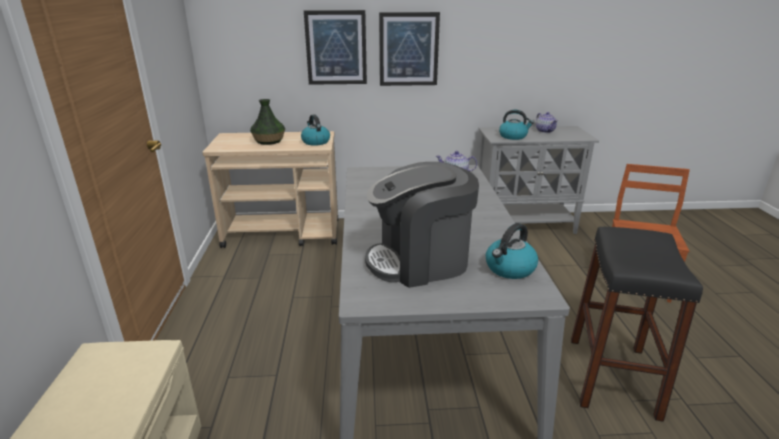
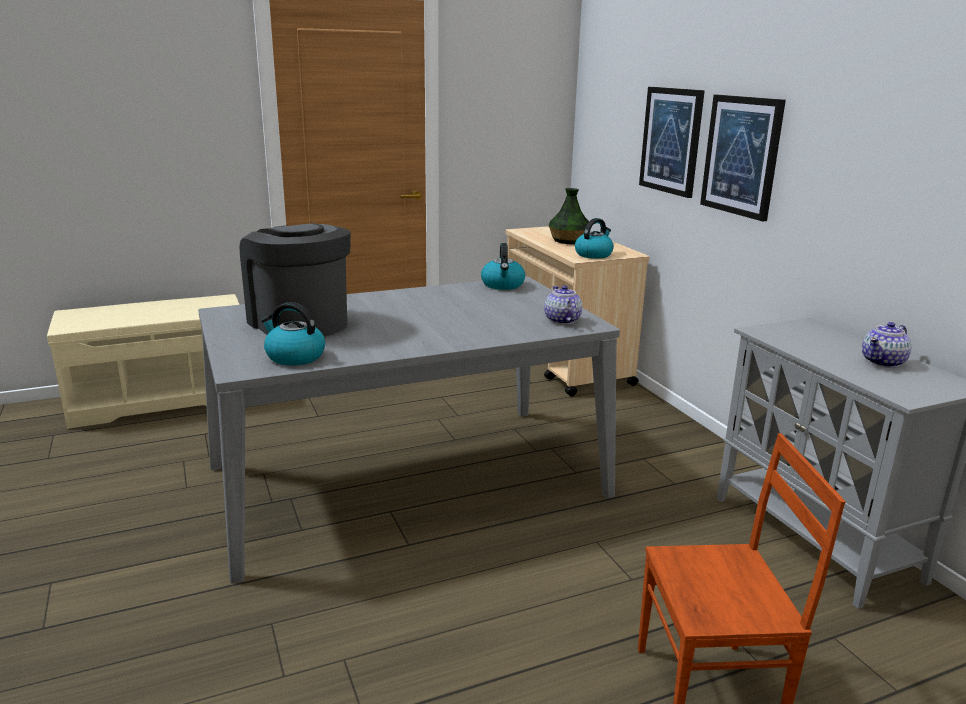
camera: 70 degrees right, 5 degrees down
(513, 136) = (796, 340): kettle -> kettle (503, 285)
(612, 376) = (391, 641): black stool -> none

